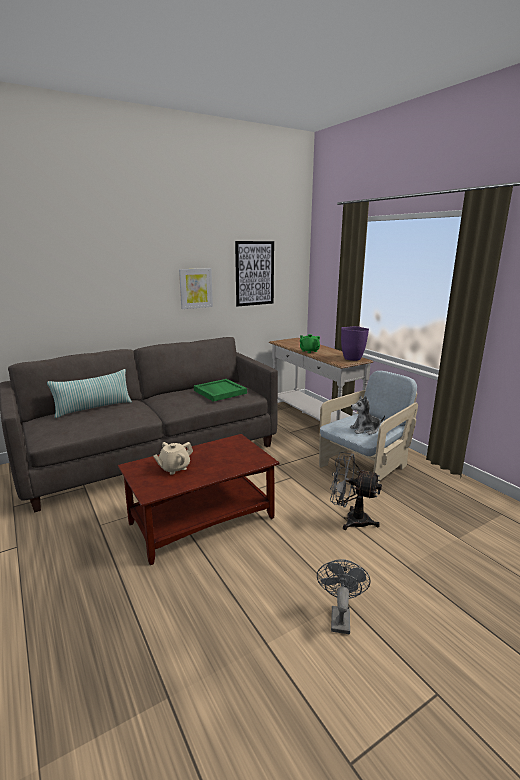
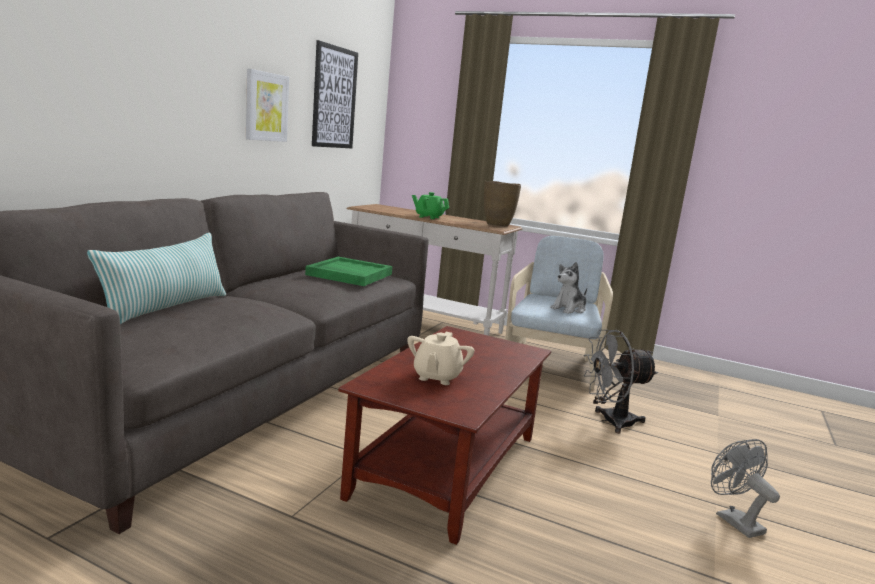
camera: 35 degrees left, 5 degrees down
(352, 358) = (497, 225): purple vase -> brown vase

